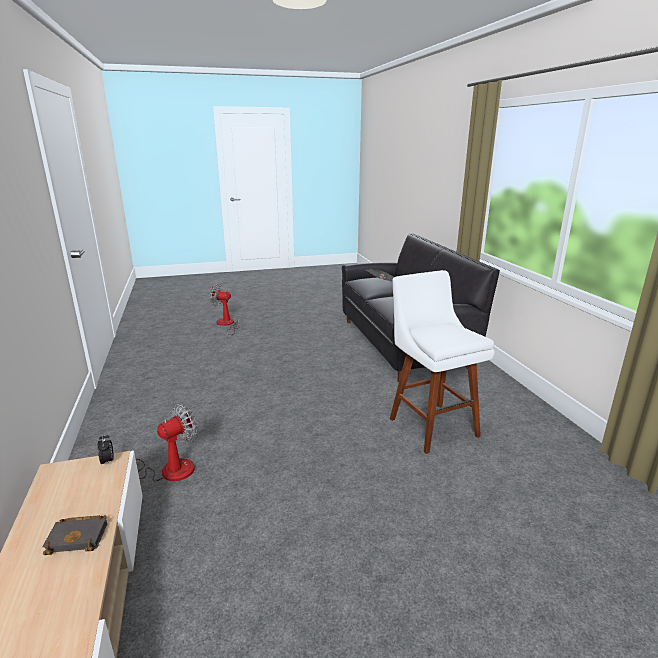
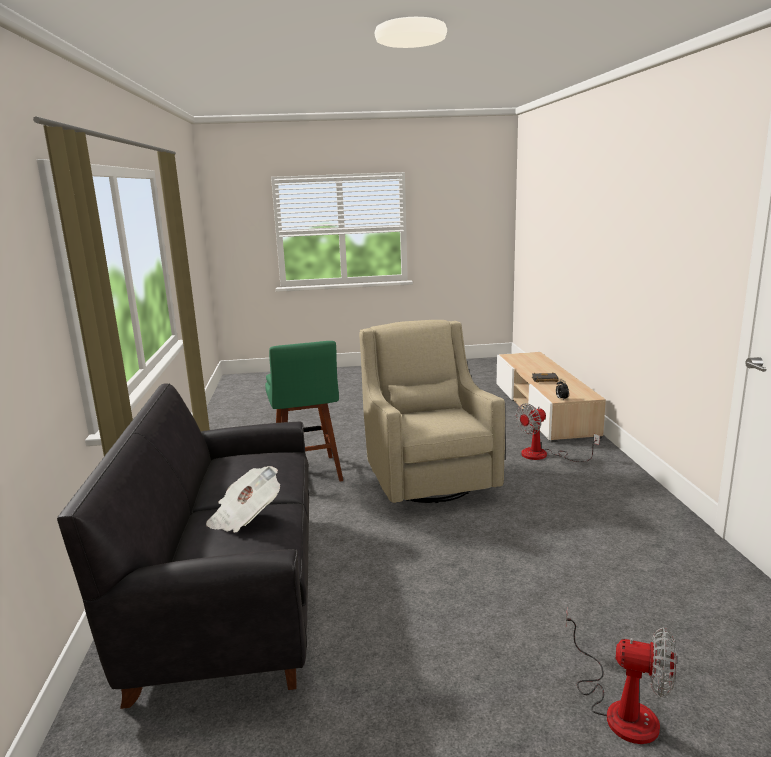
camera: 170 degrees left, 5 degrees down
(306, 425) = (428, 479): none -> beige armchair
(430, 425) = (308, 474): white stool -> green stool

